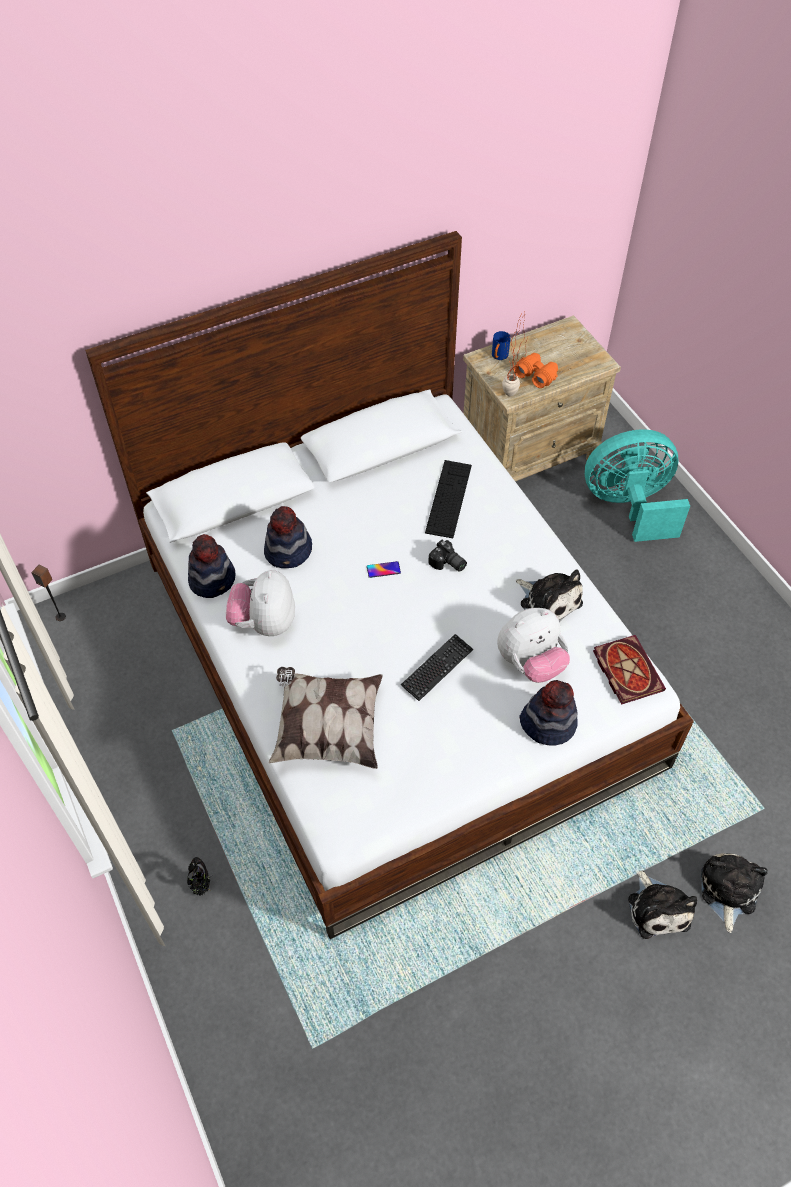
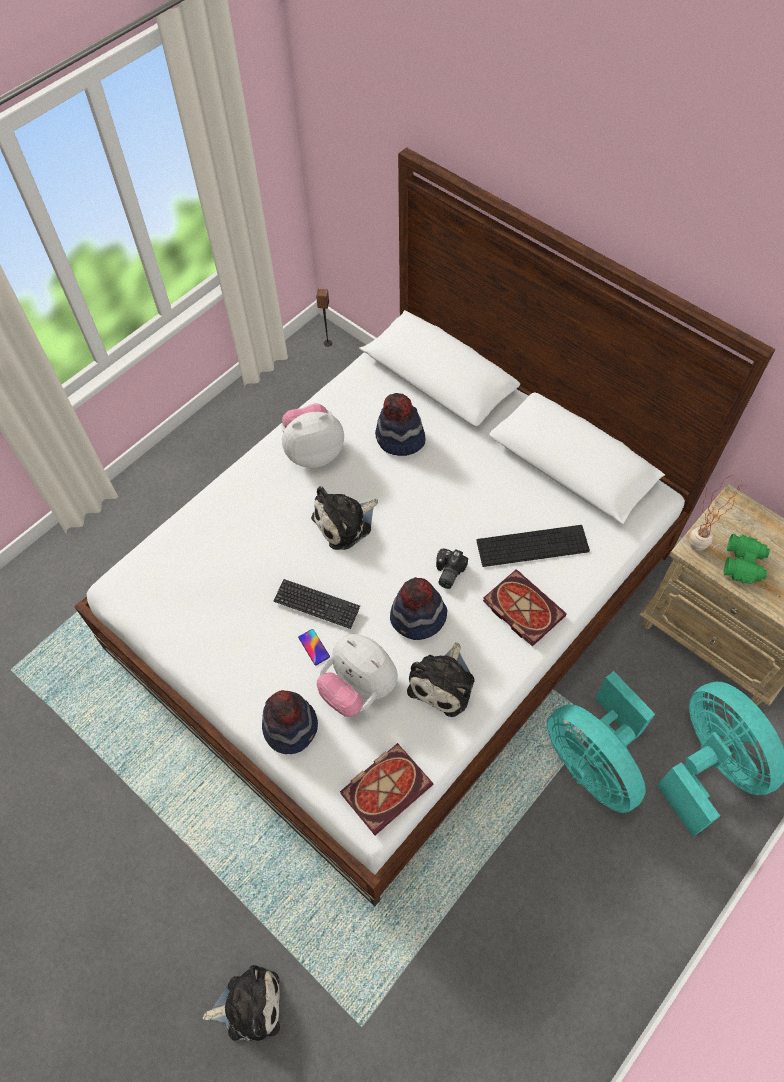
camera: 70 degrees right, 5 degrees up
(202, 888) = (123, 539): potted plant -> none
(213, 579) = (343, 397): hat -> hat (418, 618)
(327, 728) = (220, 539): pillow -> none
(383, 569) = (414, 521): phone -> phone (314, 647)
(498, 357) = (746, 518): blue mug -> none
(502, 527) = (521, 608): none -> book
(536, 375) = (744, 563): orange binoculars -> green binoculars
(601, 575) = (592, 762): none -> turquoise fan
(657, 908) = (209, 932): plush toy -> plush toy (345, 522)

